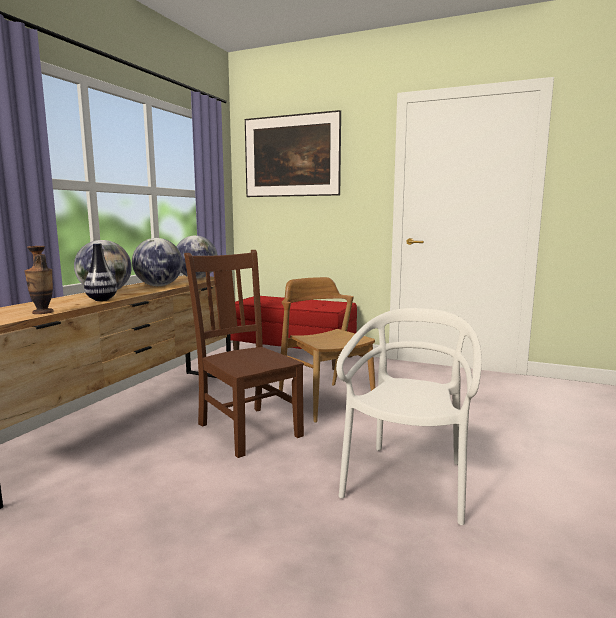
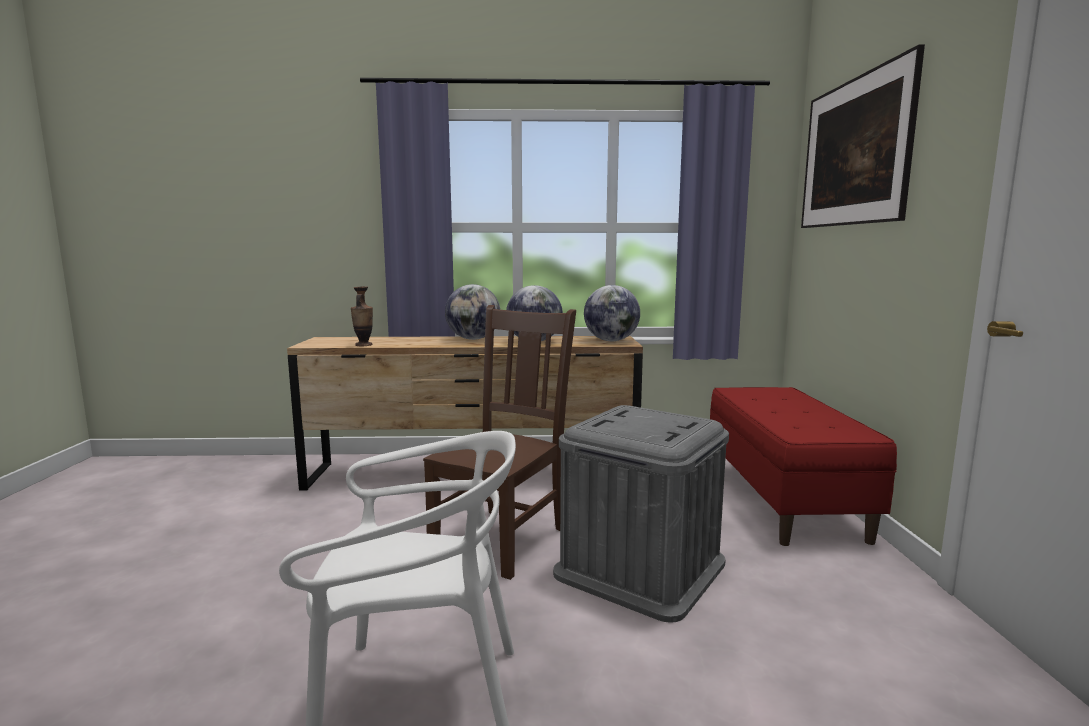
camera: 65 degrees right, 0 degrees up
(101, 300) = (433, 344): vase -> none
(325, 401) = (640, 568): brown chair -> grey storage box

